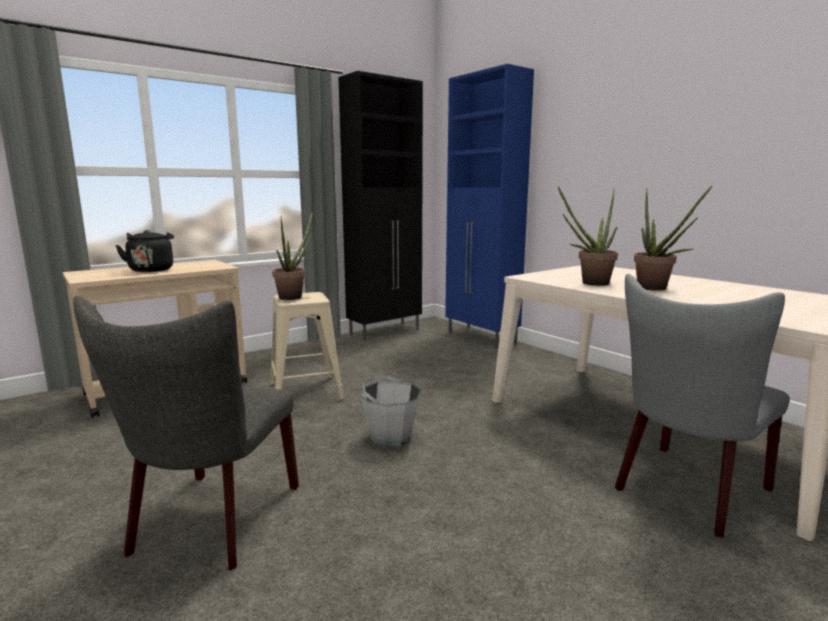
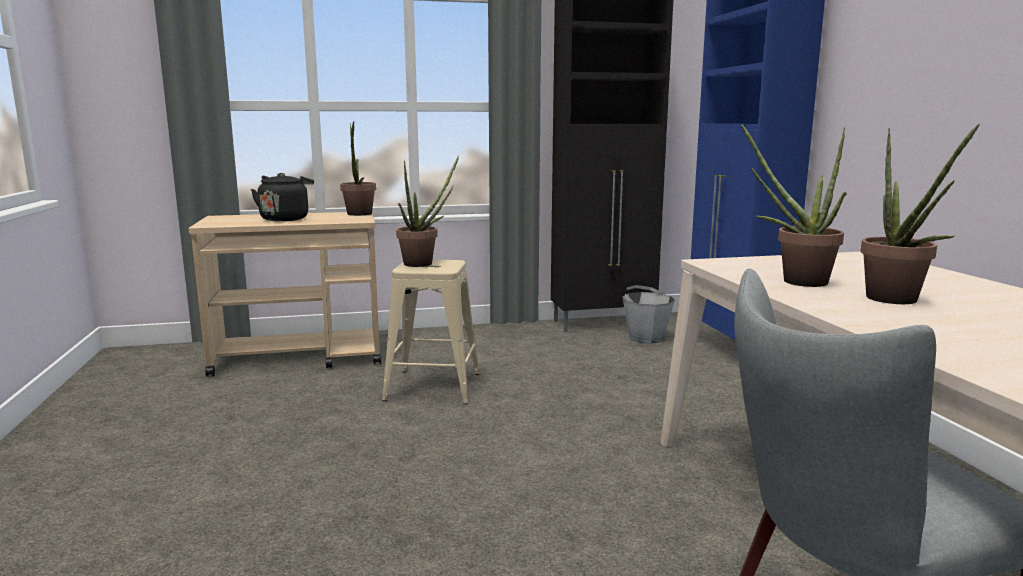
camera: 25 degrees right, 0 degrees up
(211, 262) = (359, 214): none -> potted plant
(211, 523) = (205, 513): grey chair -> none
(391, 437) = (478, 462): grey bucket -> grey bucket (646, 338)

